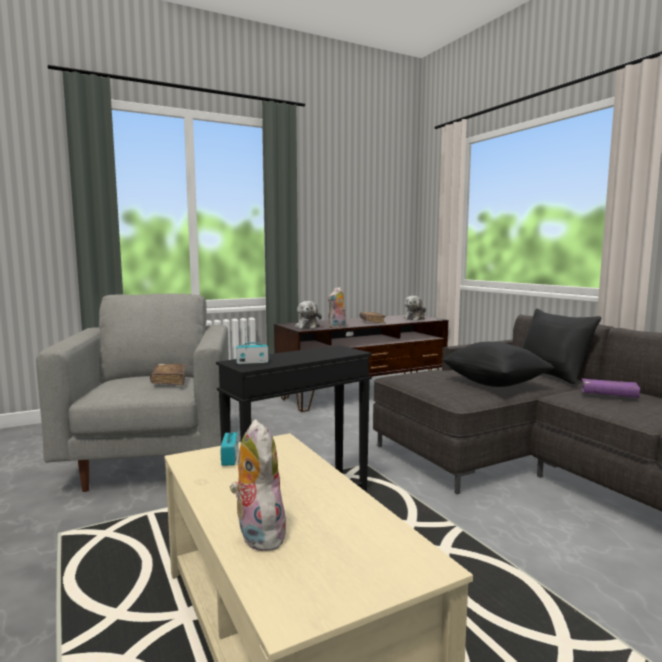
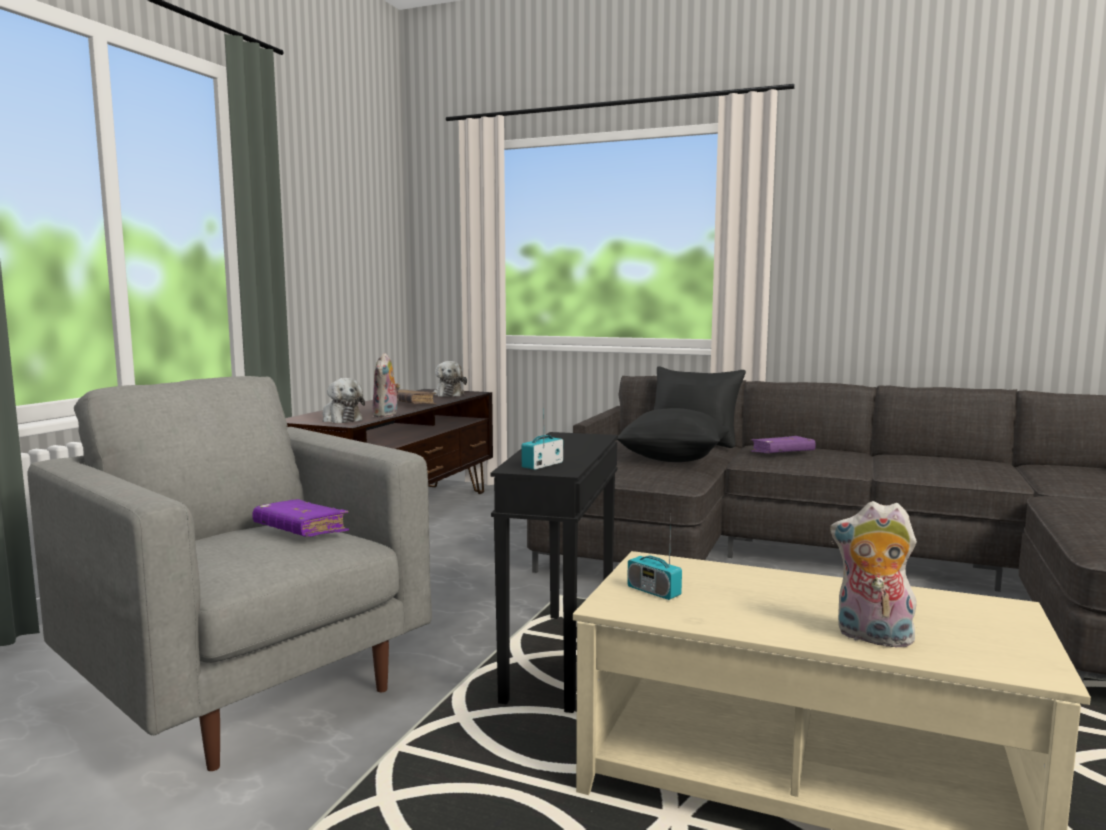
camera: 40 degrees left, 0 degrees up
(169, 381) = (301, 530): brown book -> purple book

